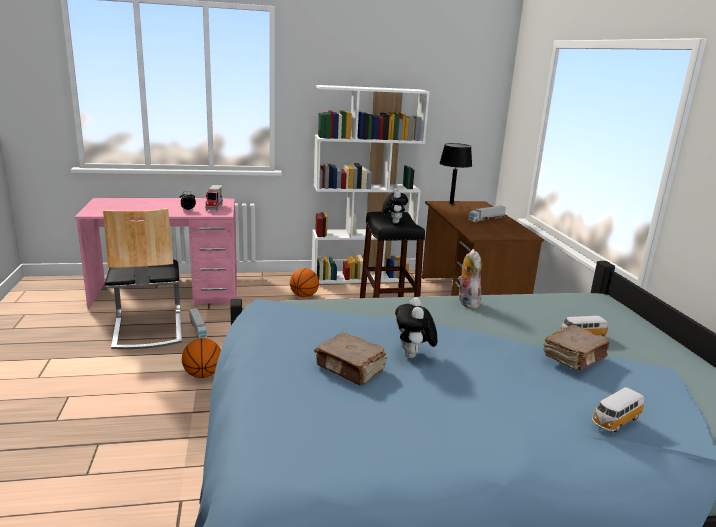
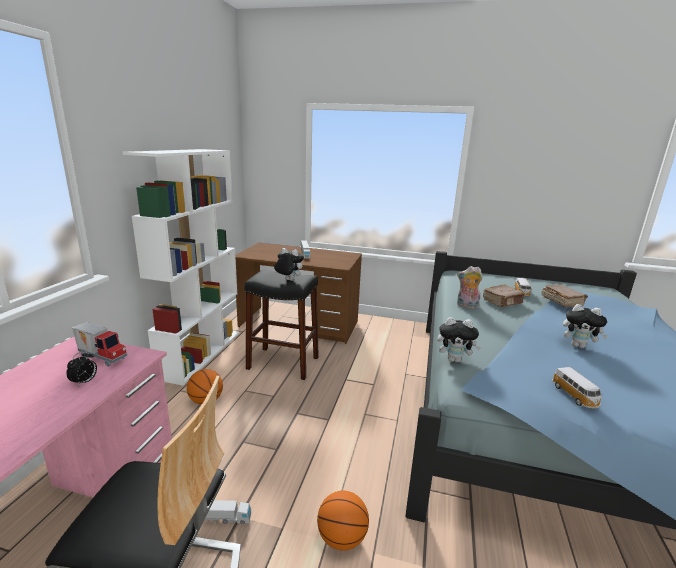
camera: 65 degrees left, 0 degrees up
(319, 300) = (454, 360): none -> plush toy
(350, 369) = (611, 374): brown book -> brown book (502, 302)
(451, 203) = (252, 251): black table lamp -> none
(615, 421) = (636, 316): toy car -> toy car (575, 396)

